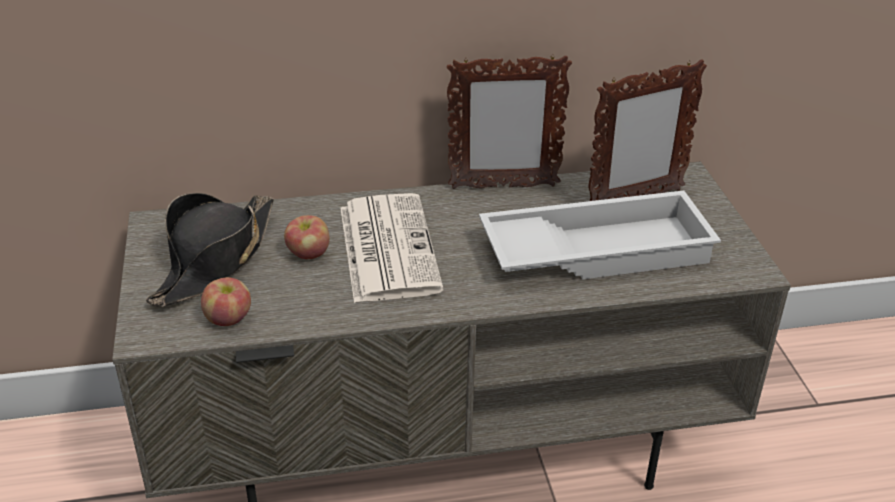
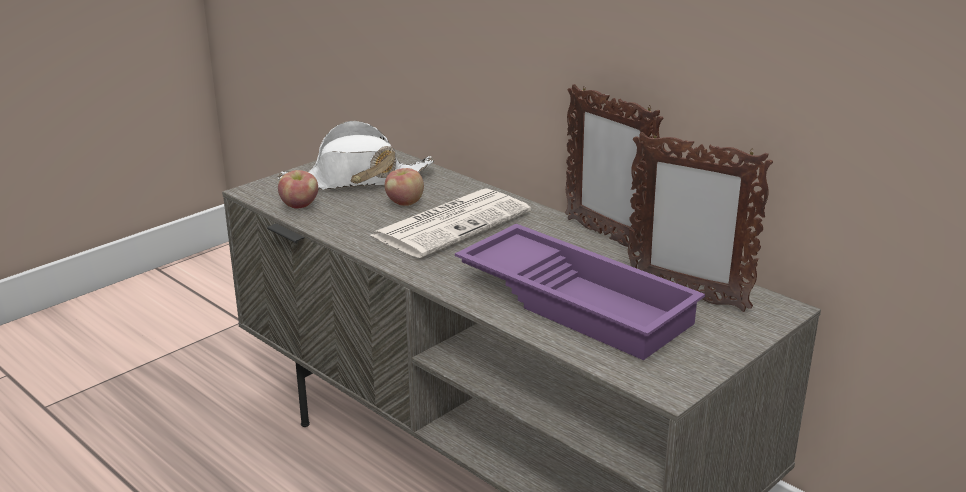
camera: 55 degrees right, 10 degrees down
(215, 260) = (356, 180): black hat -> white hat
(596, 249) = (578, 301): white tray -> purple tray

